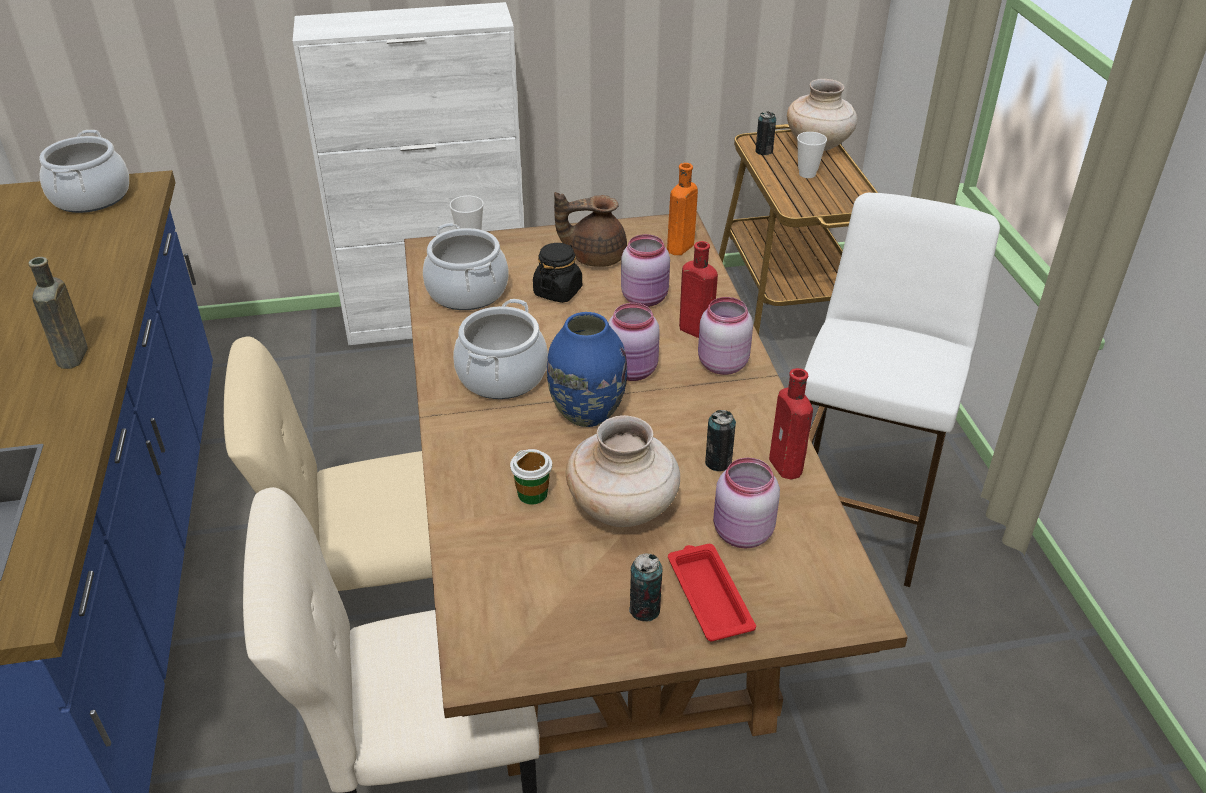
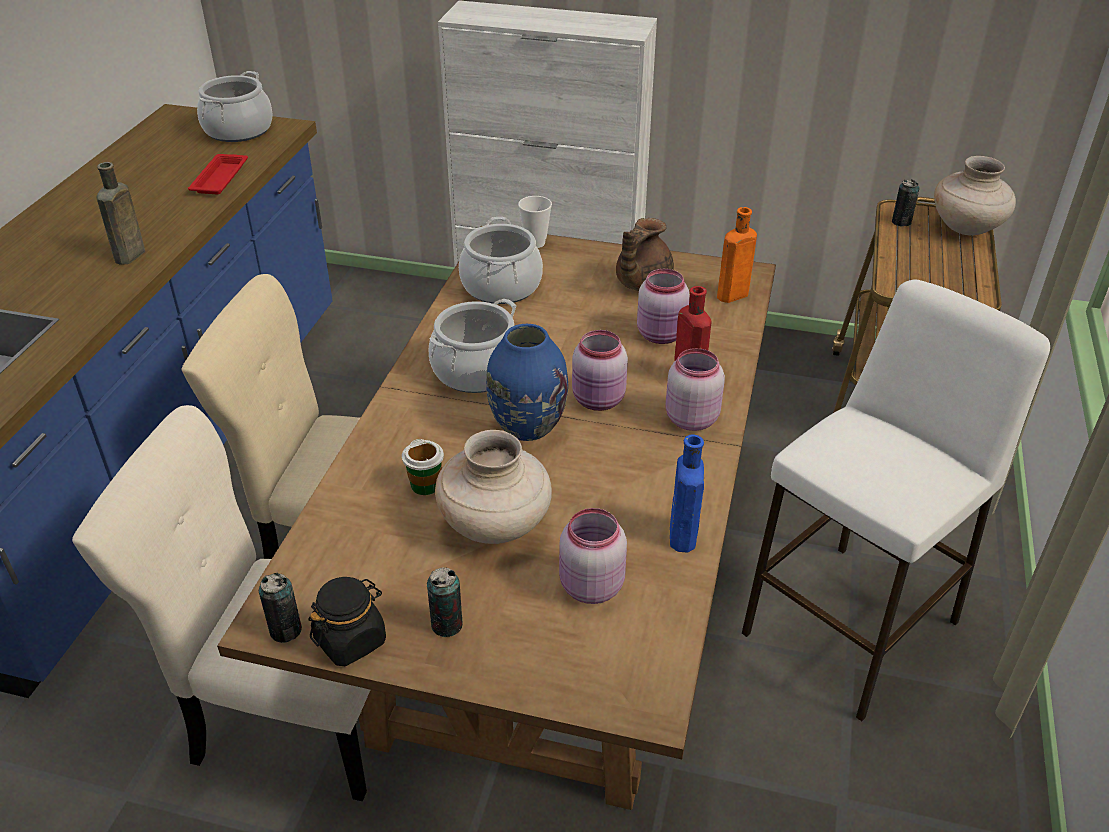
camera: 25 degrees right, 0 degrees up
(558, 291) = (583, 307): black jar -> black jar (351, 640)
(594, 256) = (641, 283): brown teapot -> brown teapot turned 75 degrees counterclockwise
(708, 595) = (515, 633): red tray -> red tray (221, 178)
(718, 462) = (617, 511): can -> can (285, 630)
(787, 467) = (683, 538): red bottle -> blue bottle
(807, 174) = (933, 255): cup -> none

